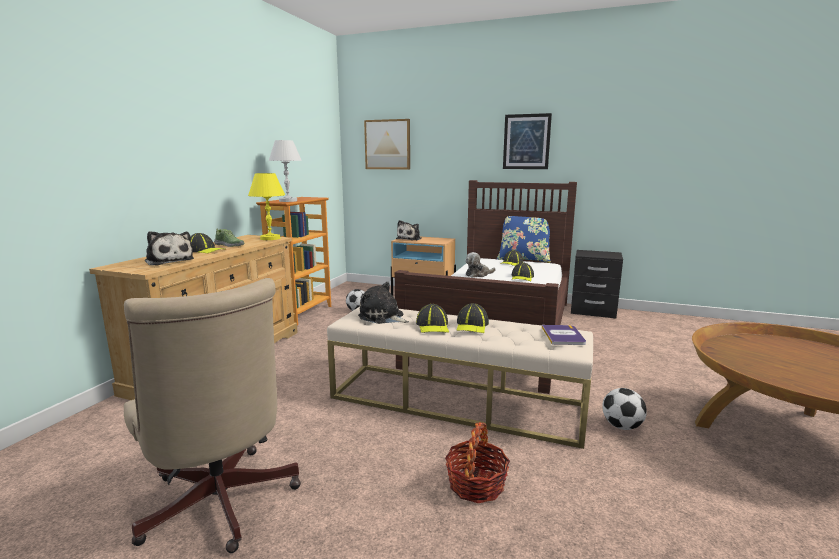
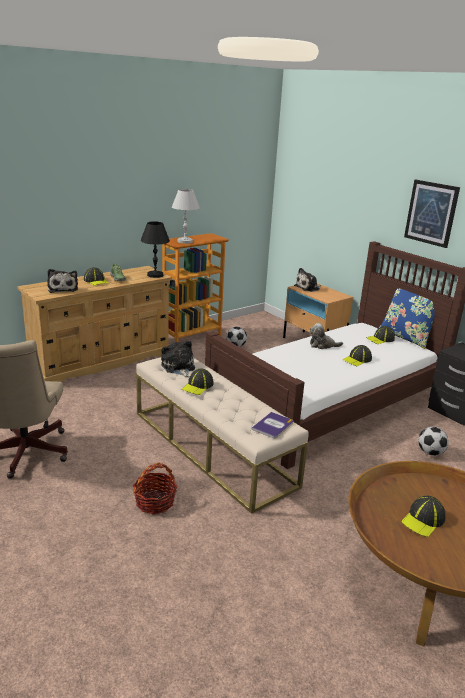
camera: 30 degrees right, 10 degrees up
(270, 238) = (155, 275): yellow table lamp -> black table lamp
(387, 144) = (310, 187): picture -> none
(472, 325) = (224, 395): cap -> cap (423, 520)
(621, 426) = (303, 513): football -> football (430, 453)

